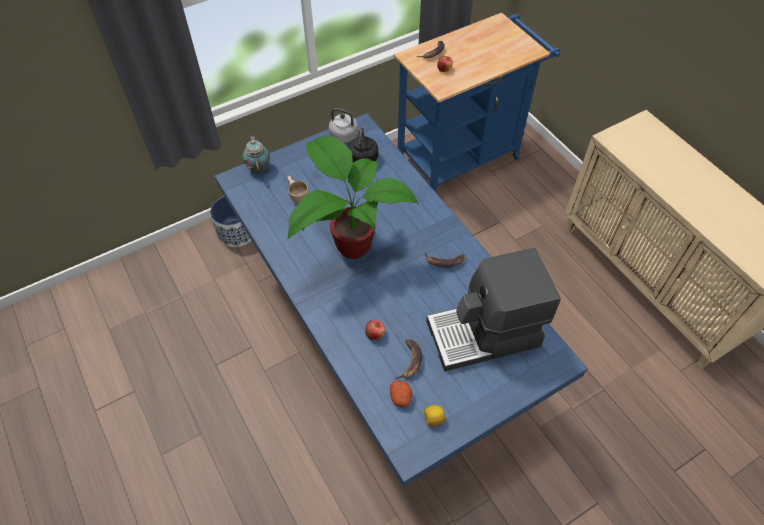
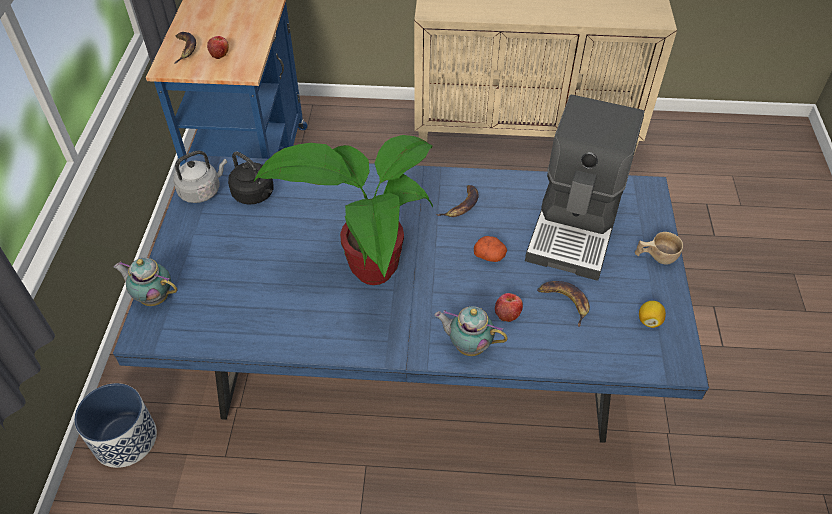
camera: 55 degrees left, 5 degrees down
(298, 195) = (244, 281): beige cup -> beige cup (655, 257)
(334, 326) = (468, 346): none -> teapot
(401, 397) = (605, 334): potato -> potato (490, 255)

